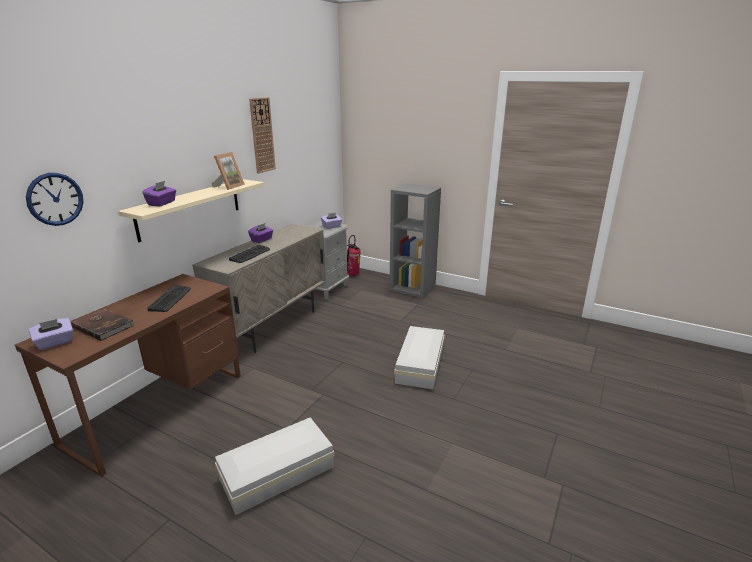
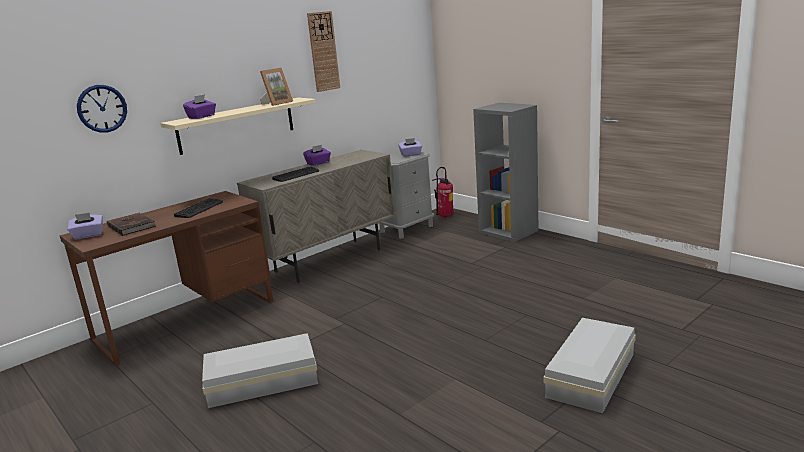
camera: 20 degrees right, 5 degrees down
(421, 363) = (469, 304): white storage box -> white storage box (593, 374)

